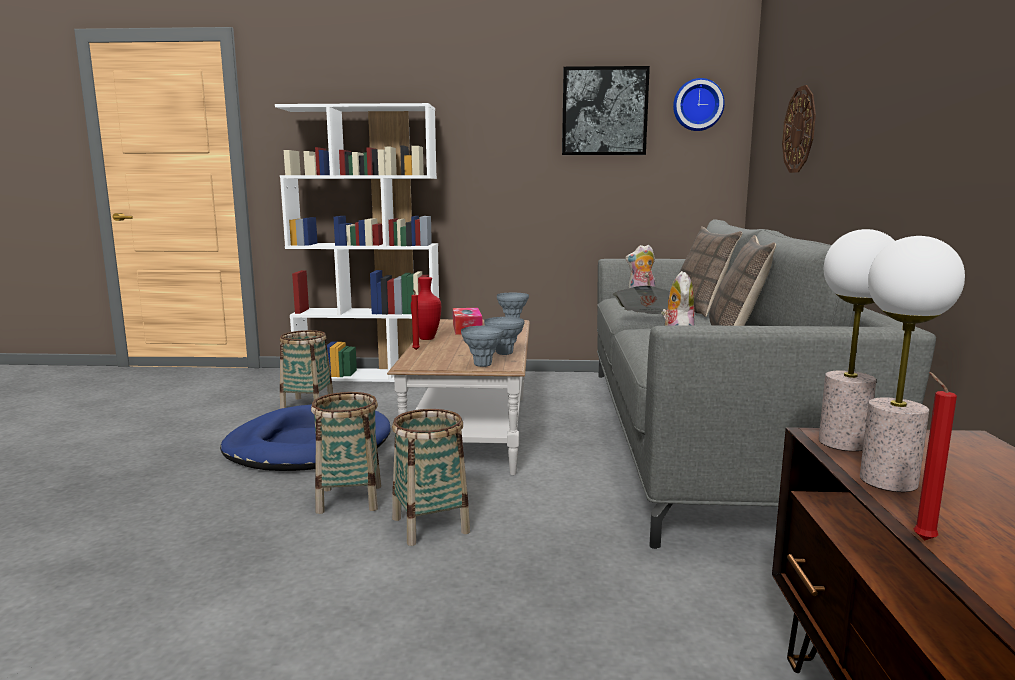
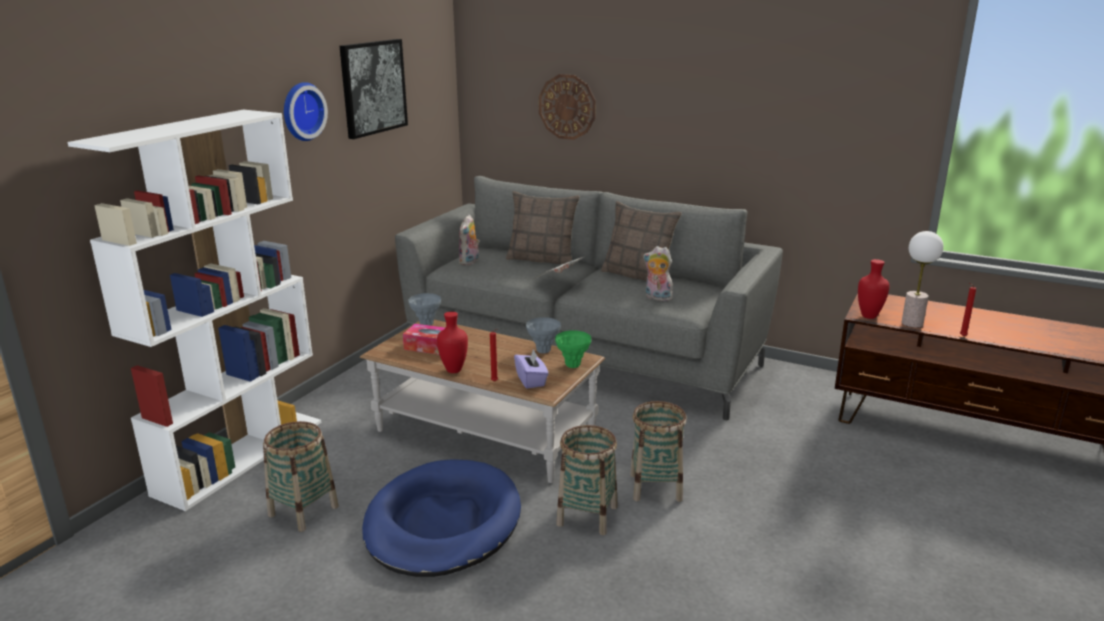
camera: 65 degrees left, 10 degrees up
(430, 358) = (531, 380): none -> purple tissue box
(482, 365) = (573, 365): grey vase -> green vase
(697, 105) = (428, 71): wall clock -> wall clock (301, 111)
(843, 443) = (869, 316): table lamp -> red vase

